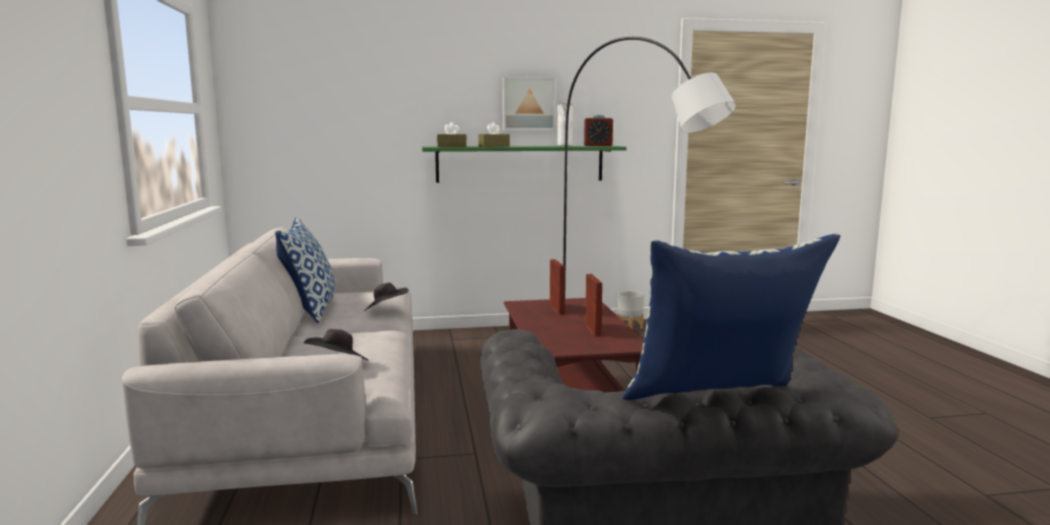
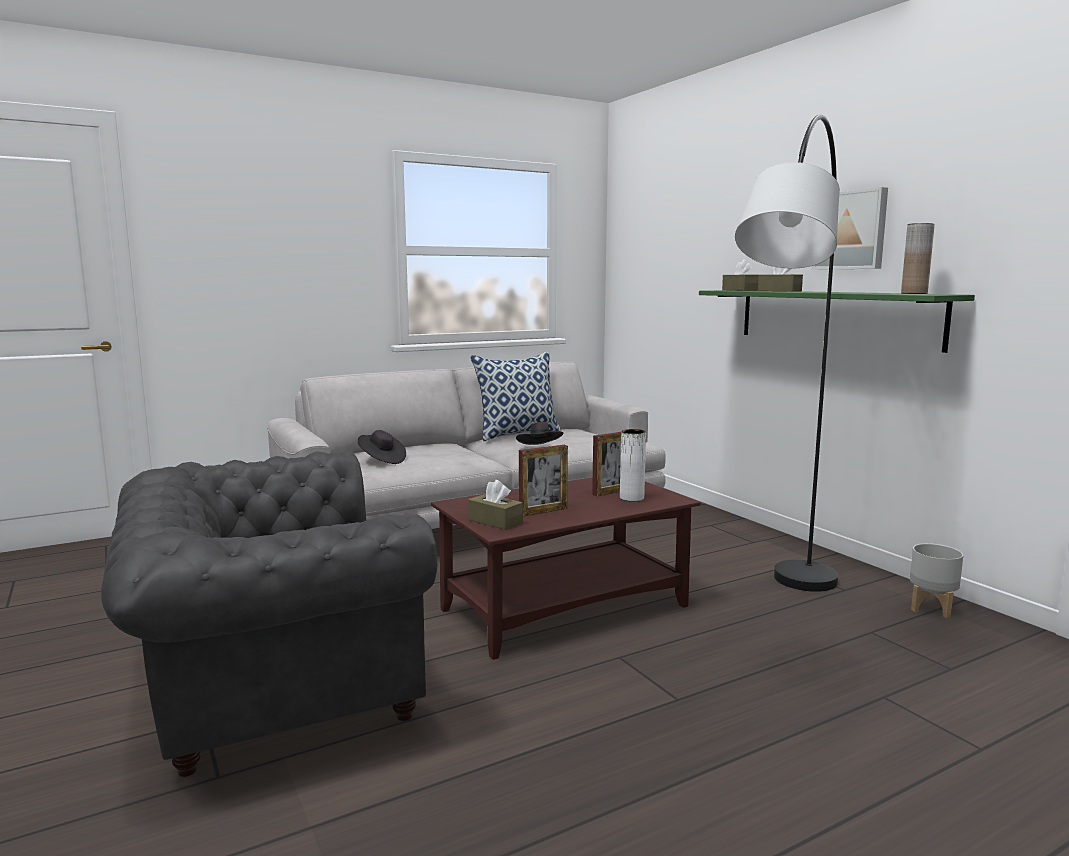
camera: 70 degrees right, 0 degrees up
(564, 145) = (879, 292): white vase -> white vase (631, 498)
(597, 146) = (914, 293): alarm clock -> brown vase
(609, 344) = (495, 521): none -> brown tissue box
(720, 404) = (128, 510): pillow -> none

